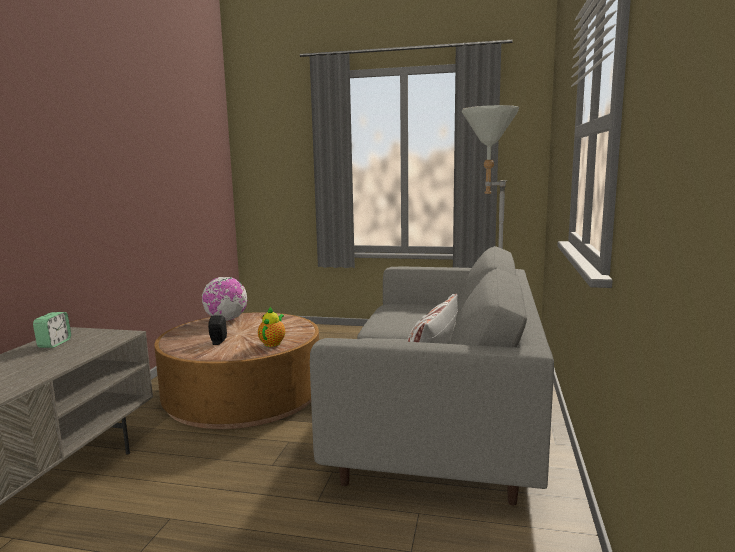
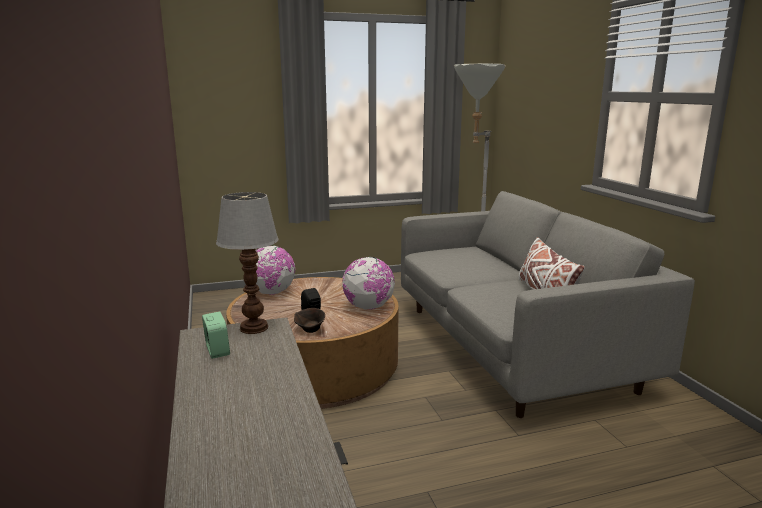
camera: 30 degrees left, 5 degrees up
(108, 334) = (254, 328): none -> table lamp
(196, 351) = (310, 330): none -> brown bowl
(273, 343) = (369, 307): teapot -> globe

